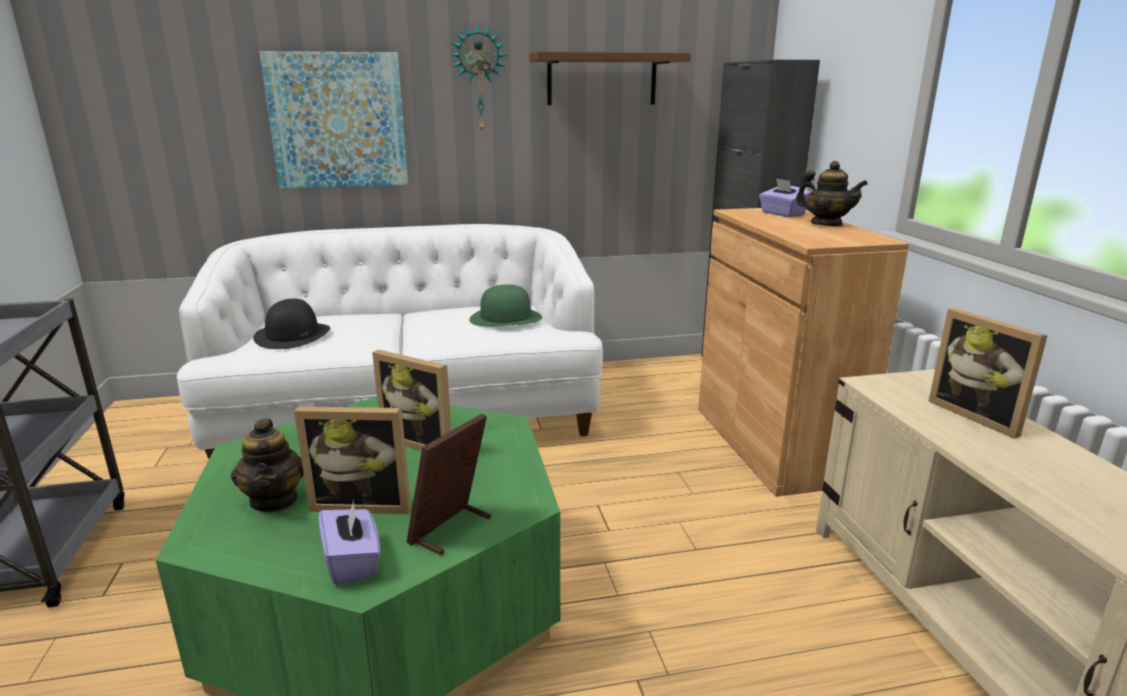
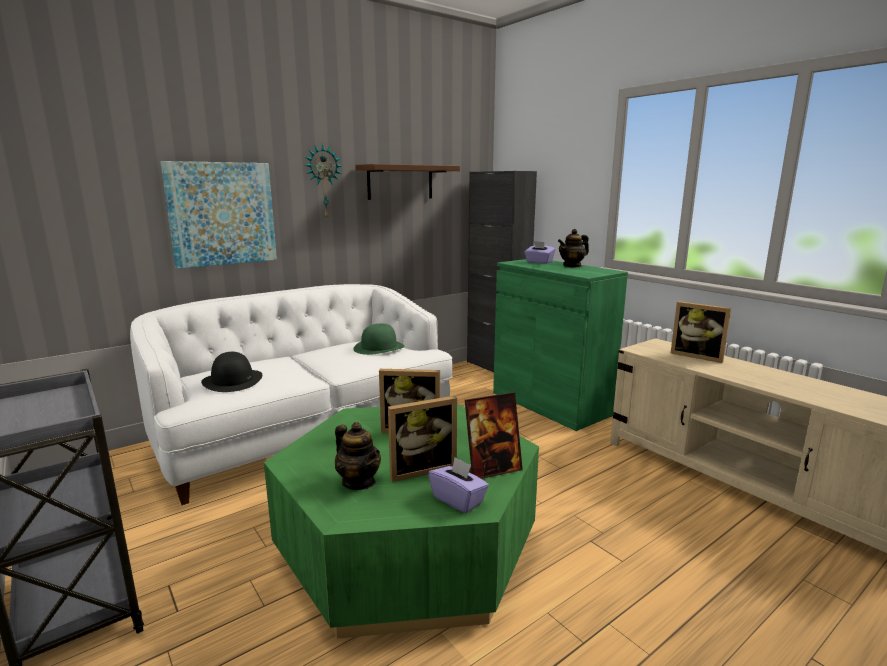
camera: 25 degrees left, 5 degrees down
(451, 529) = (492, 469): picture frame -> picture frame turned 120 degrees counterclockwise
(773, 443) = (550, 403): brown cabinet -> green cabinet
(826, 224) = (572, 266): teapot -> teapot turned 135 degrees clockwise

